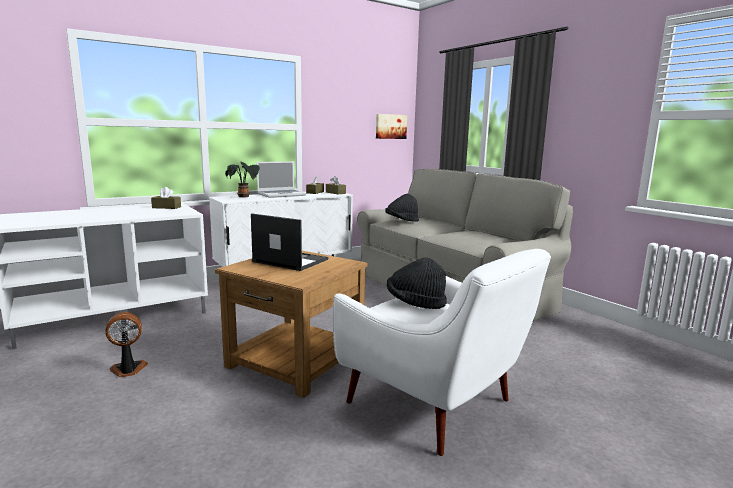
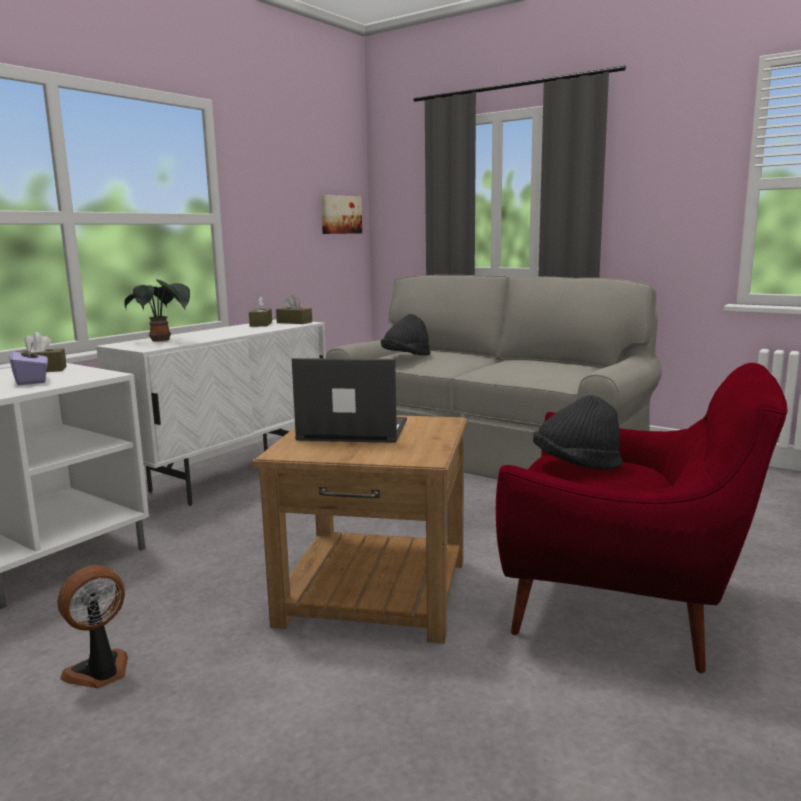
camera: 20 degrees left, 0 degrees up
(152, 212) = (32, 381): none -> purple tissue box
(282, 194) = (216, 332): laptop -> none
(435, 405) = (628, 608): white armchair -> red armchair

